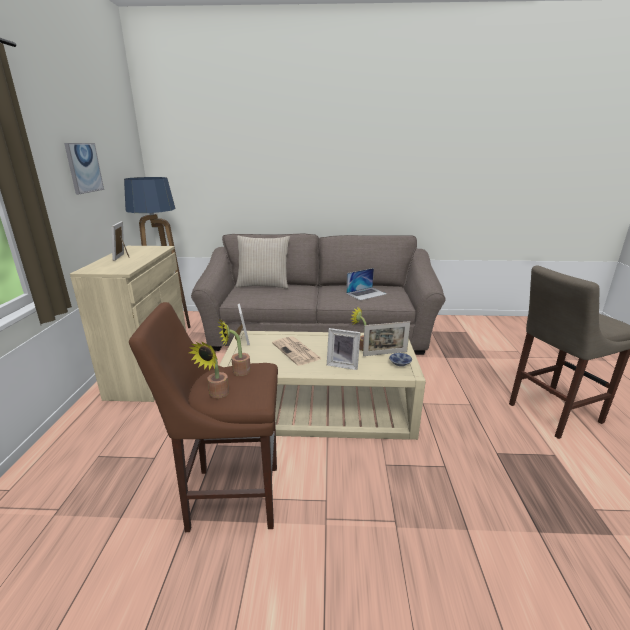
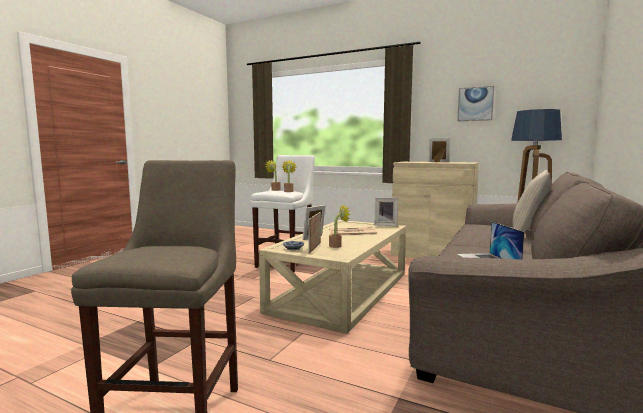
camera: 115 degrees right, 15 degrees down
(229, 496) = (286, 263): brown stool -> white stool

